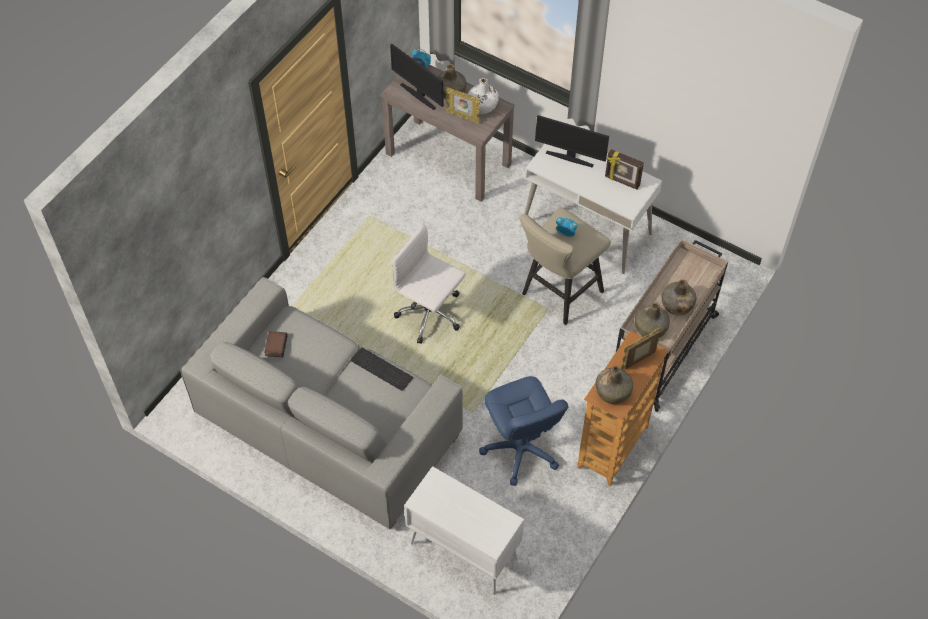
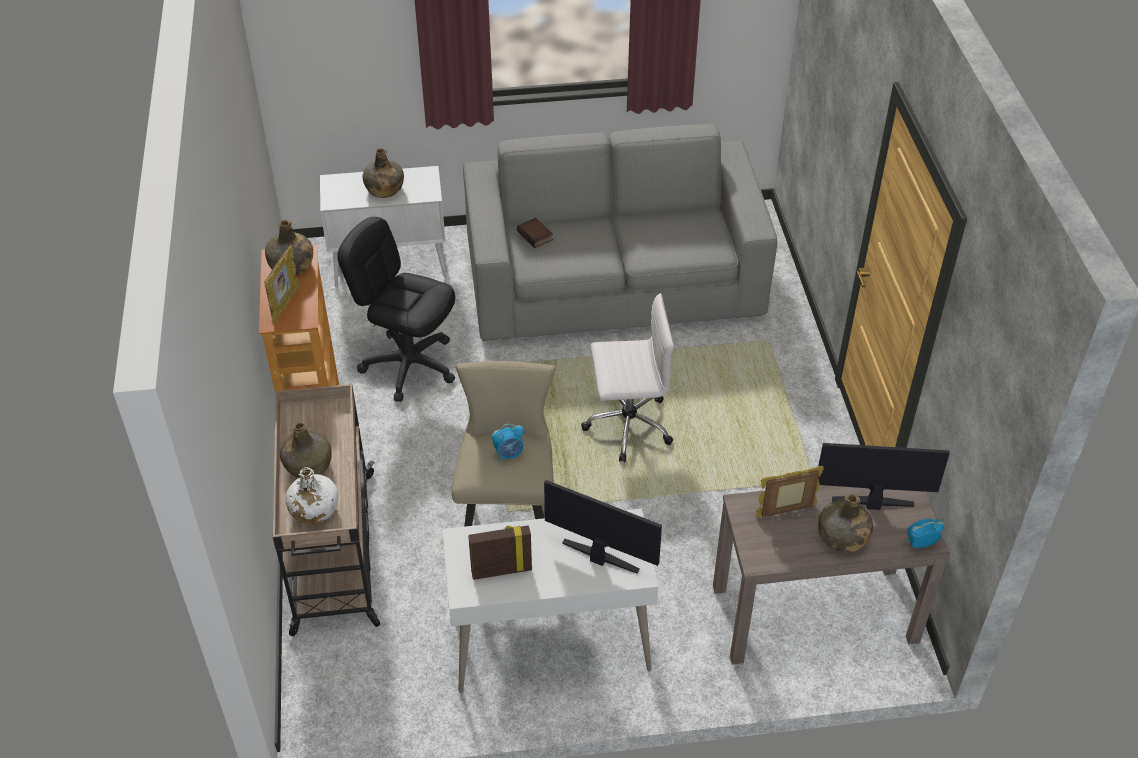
camera: 140 degrees right, 10 degrees down
(275, 345) = (701, 226): book -> book (536, 235)
(380, 369) = (582, 262): keyboard -> none
(483, 106) = (781, 545): white bottle -> white bottle (313, 509)
(520, 449) = (409, 365): blue office chair -> black office chair
(570, 158) = (599, 558): monitor -> monitor turned 45 degrees clockwise
(651, 328) = (320, 422): green bottle -> green bottle (384, 189)

